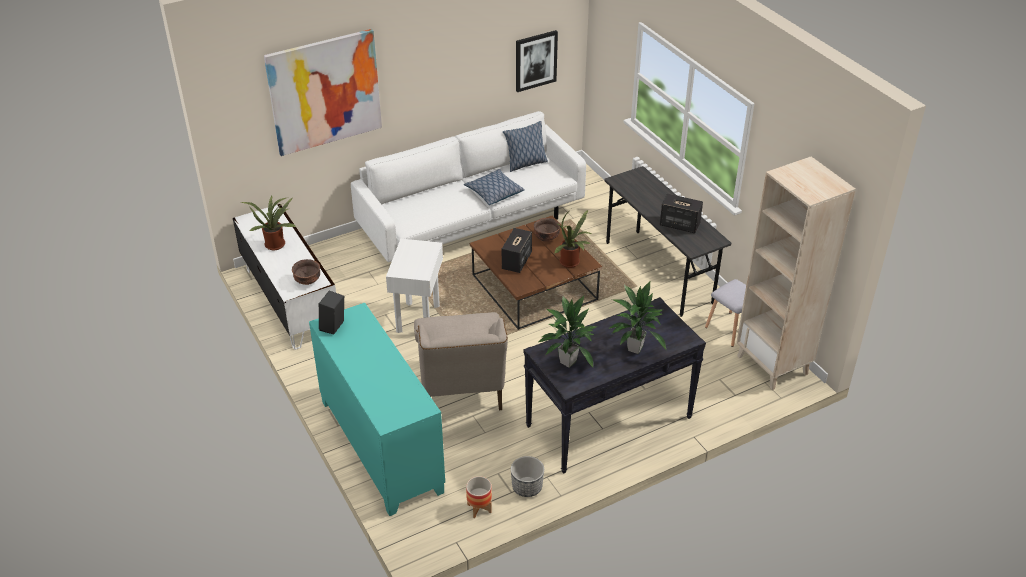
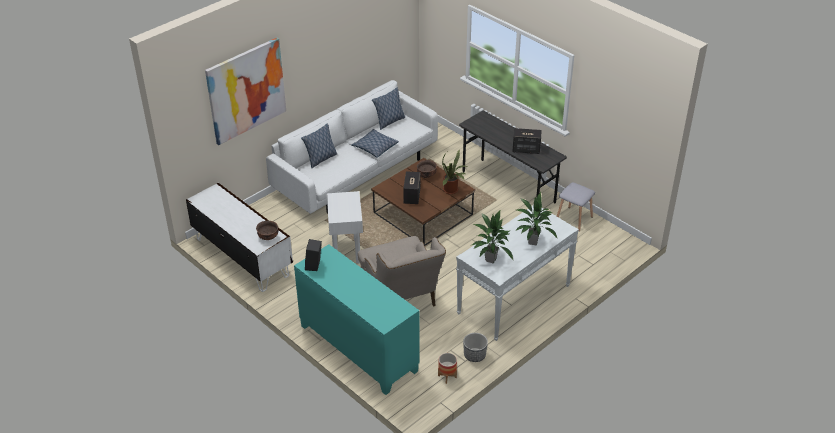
camera: 15 degrees left, 0 degrees up
(276, 243) = (229, 213): potted plant -> none
(421, 196) = (321, 159): none -> pillow
(535, 60) = (386, 42): picture -> none
(608, 422) = (513, 300): black console table -> white console table
(773, 365) = (611, 239): beige bookcase -> none

